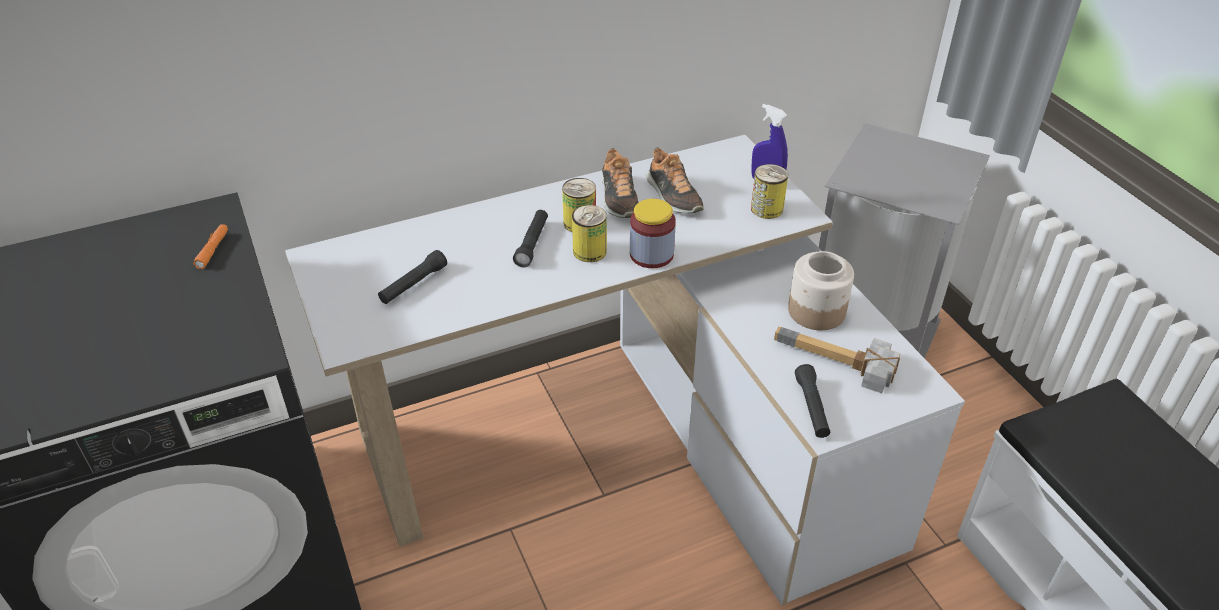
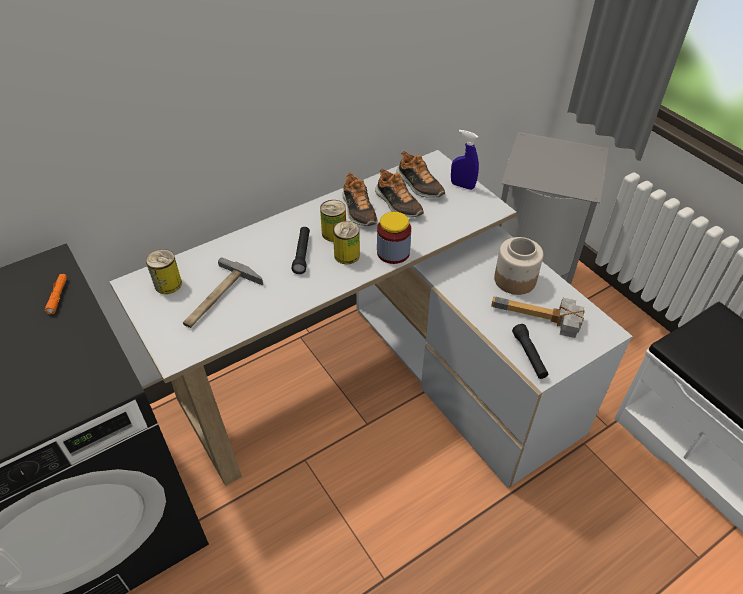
camera: 10 degrees left, 5 degrees up
(413, 285) = (218, 298): black flashlight -> hammer
(707, 176) = (419, 185): none -> shoe
(767, 209) = (467, 207): can -> can (168, 284)

